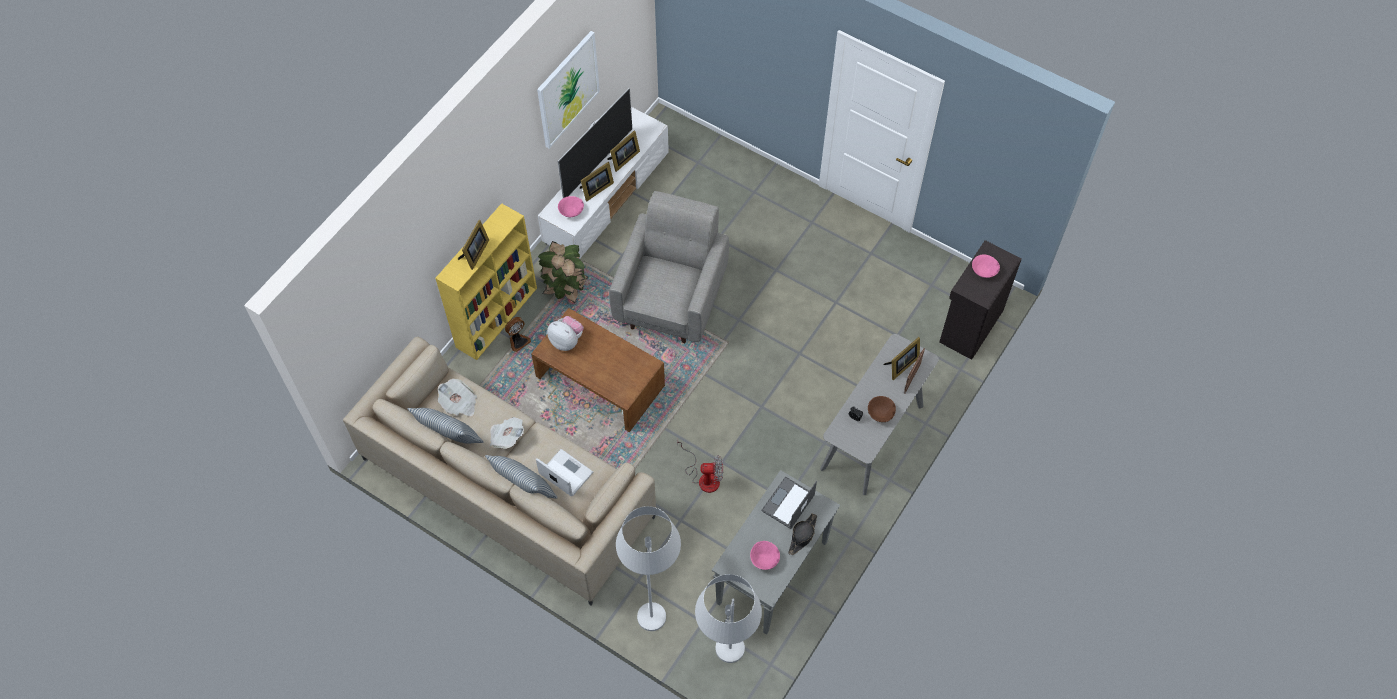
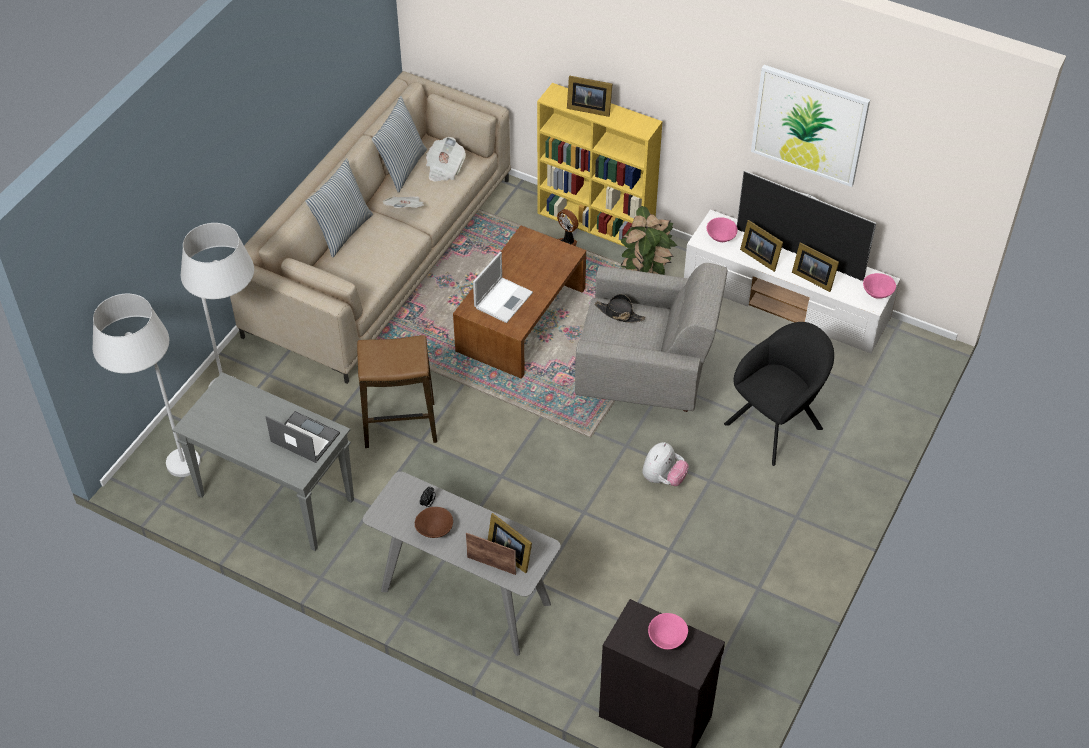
camera: 85 degrees right, 10 degrees down
(565, 473) = (363, 260): laptop -> laptop (504, 299)
(566, 341) = (540, 253): plush toy -> plush toy (663, 478)
(704, 477) = (400, 425): fan -> stool
(726, 221) = (777, 423): none -> black armchair
(764, 559) = (232, 418): pink bowl -> pink bowl (877, 293)
(802, 536) = (261, 453): black hat -> black hat (619, 313)

